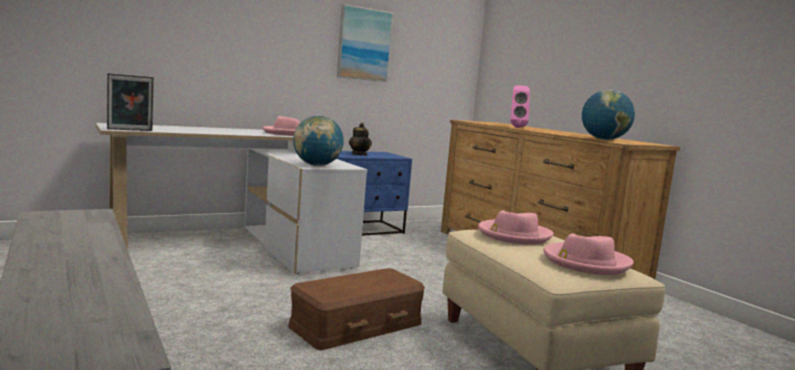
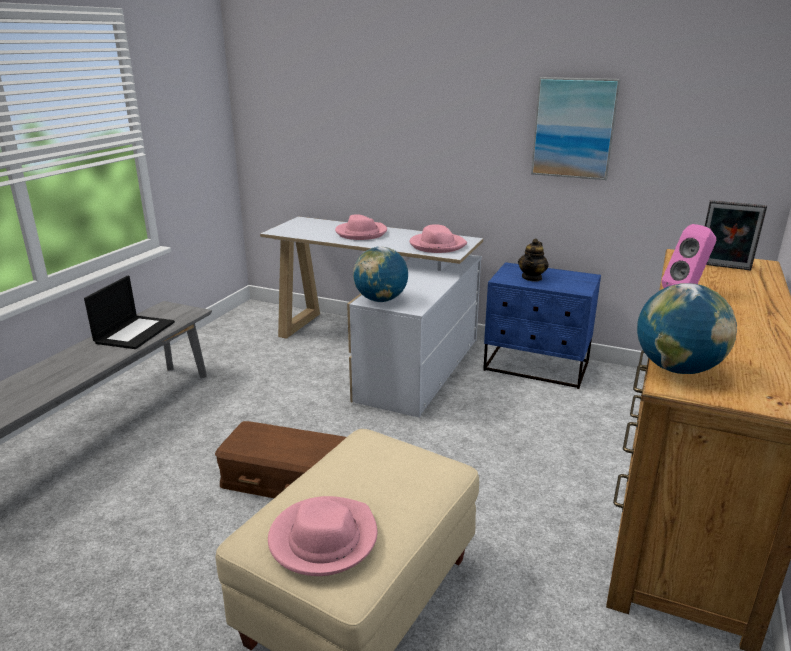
camera: 55 degrees right, 15 degrees up
(69, 233) = (135, 332): none -> laptop
(130, 130) = (282, 234): picture frame -> picture frame (723, 267)
(513, 235) = (379, 464): pink hat -> pink hat (361, 233)

